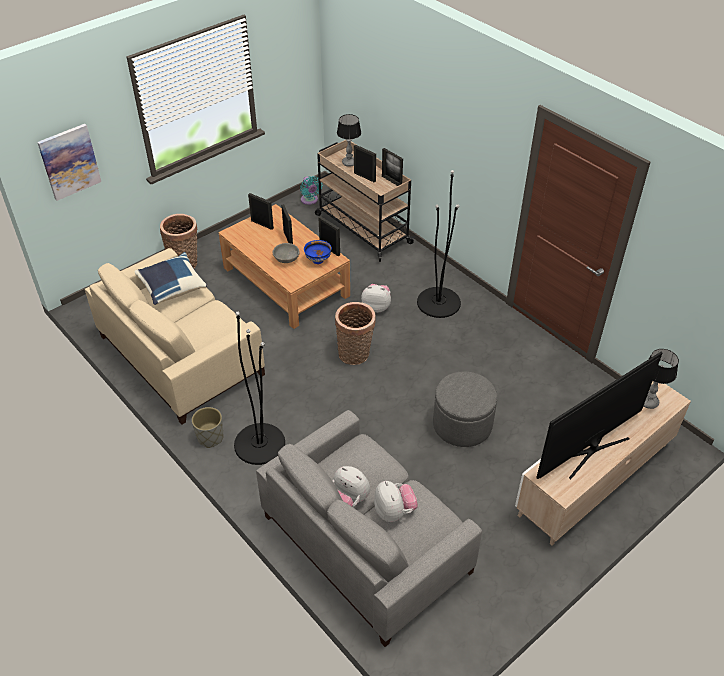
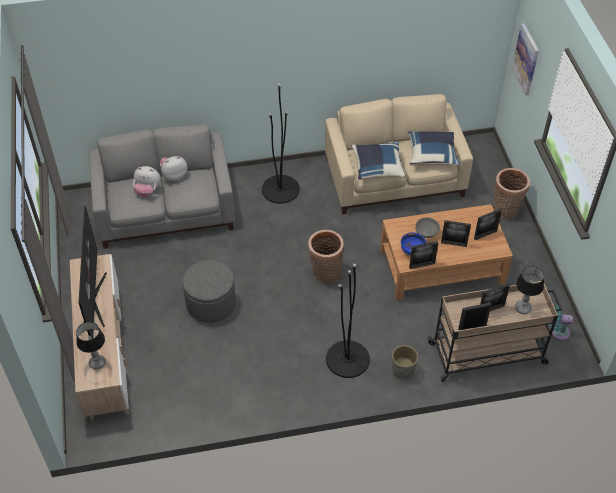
camera: 120 degrees right, 5 degrees up
(210, 437) = (304, 168): grey planter -> grey planter (403, 370)
(217, 320) = (377, 168): none -> blue pillow
(376, 307) = (370, 312): plush toy -> none

